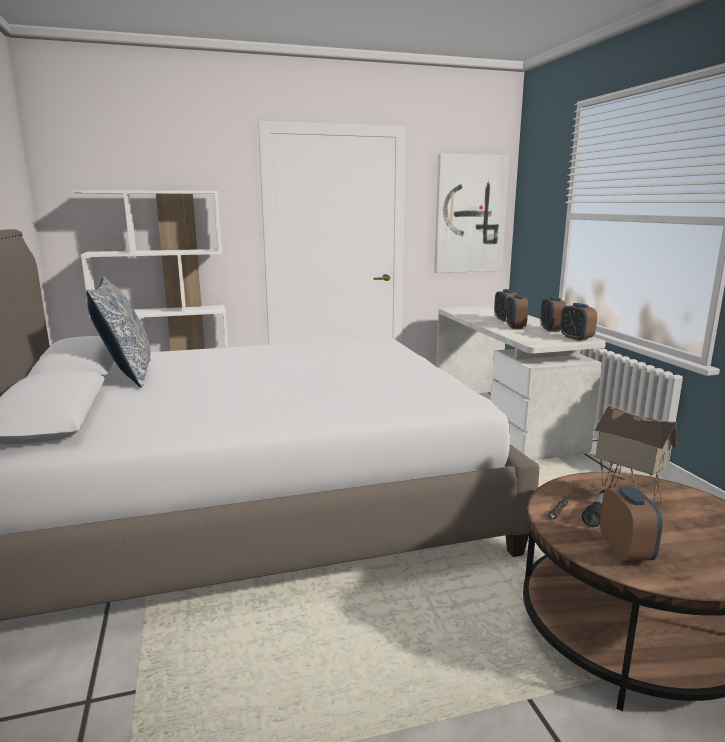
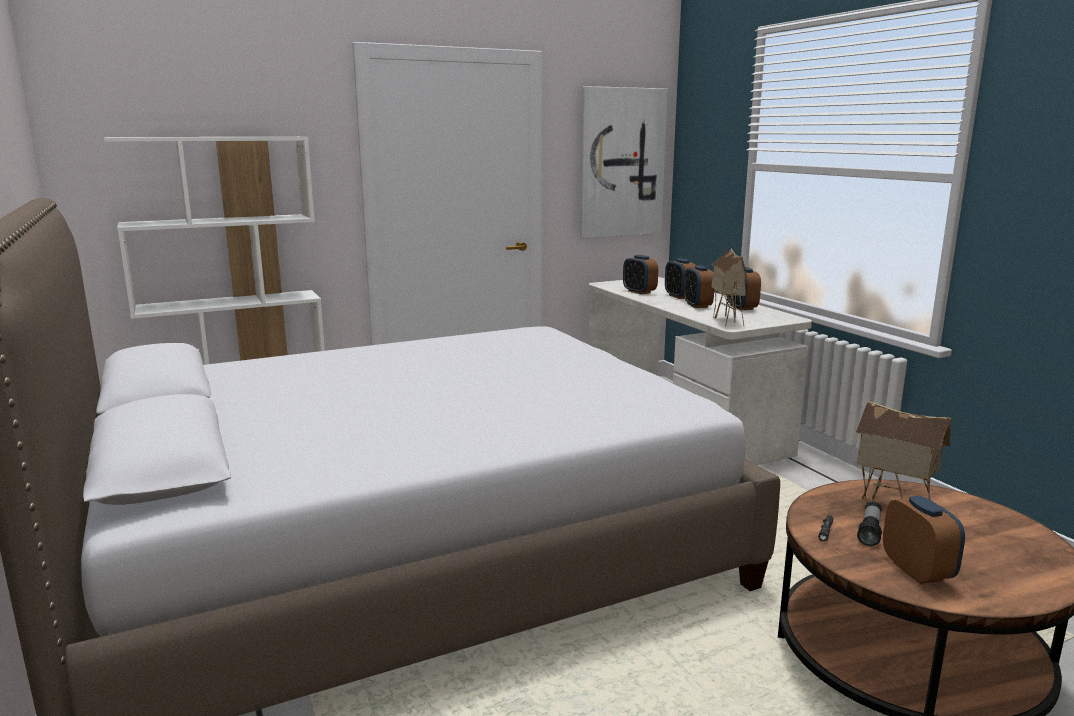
camera: 10 degrees left, 0 degrees up
(127, 375) = (228, 396): pillow -> none
(531, 338) = (726, 321): none -> toy house
(576, 338) = (776, 318): alarm clock -> alarm clock (639, 292)

